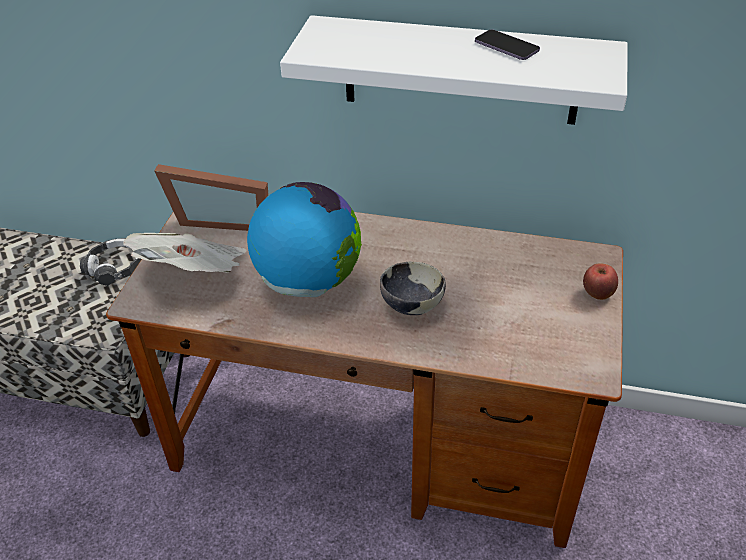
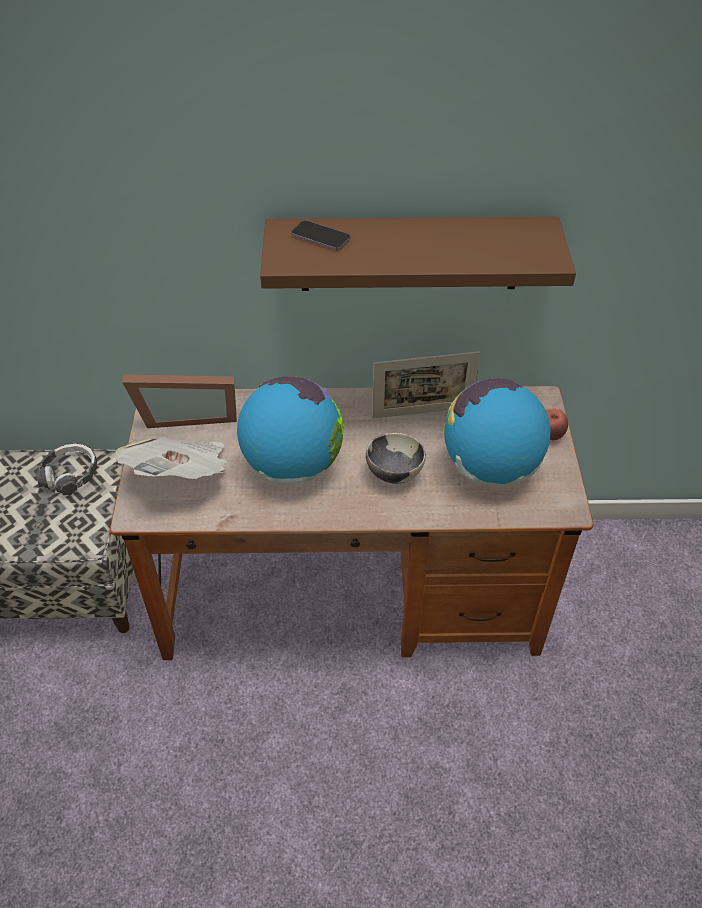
camera: 15 degrees left, 5 degrees up
(460, 71) = (410, 254): white shelf -> brown shelf
(462, 251) = (422, 412): none -> picture frame
(506, 47) = (458, 234): phone -> phone (320, 237)
(519, 316) = (490, 467): none -> globe

